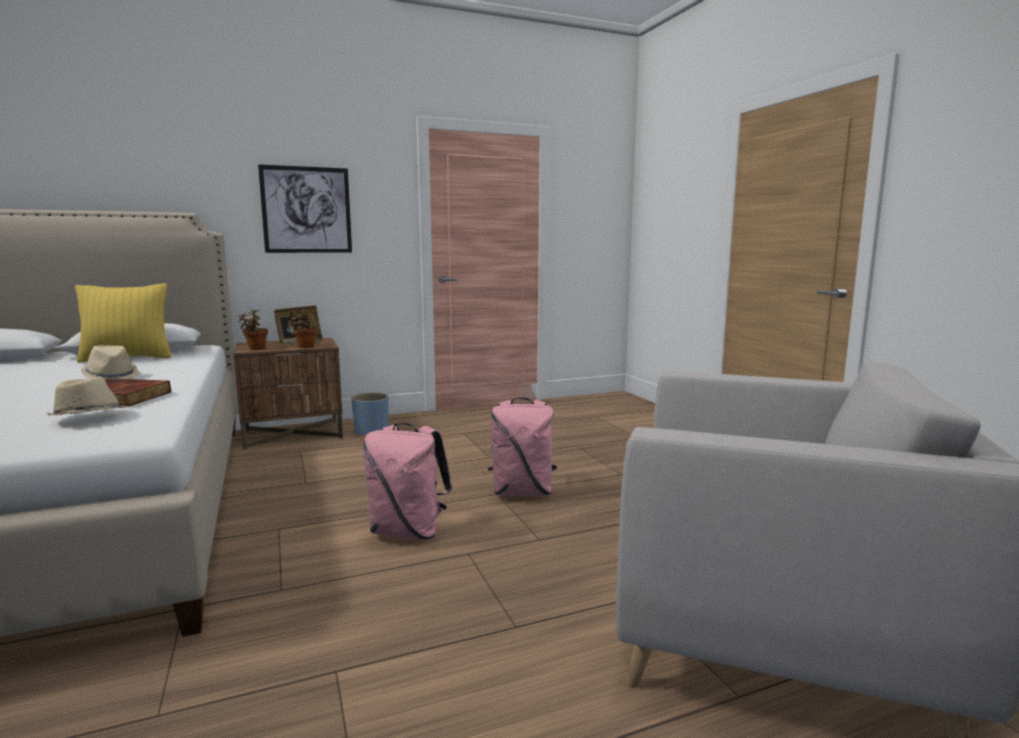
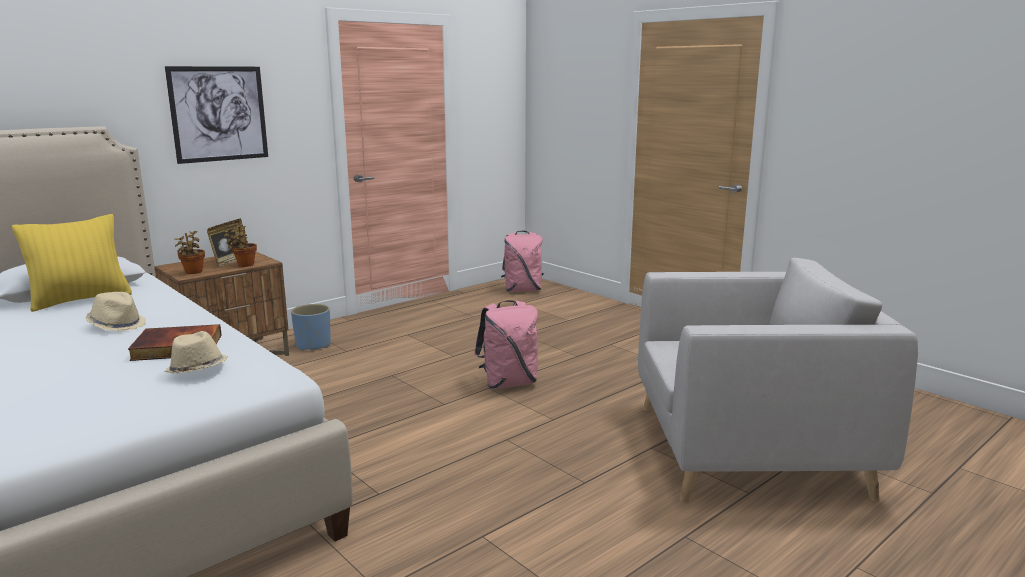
camera: 20 degrees left, 5 degrees up
(408, 532) = (441, 431): pink backpack -> pink backpack (522, 290)

